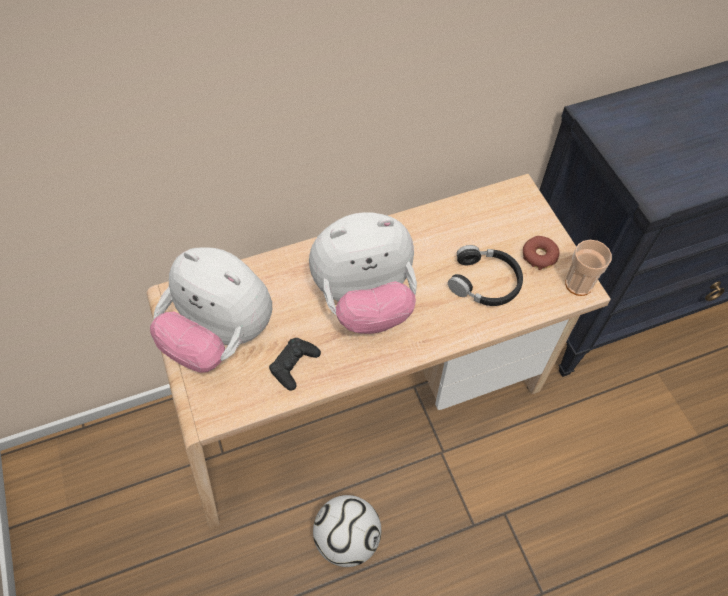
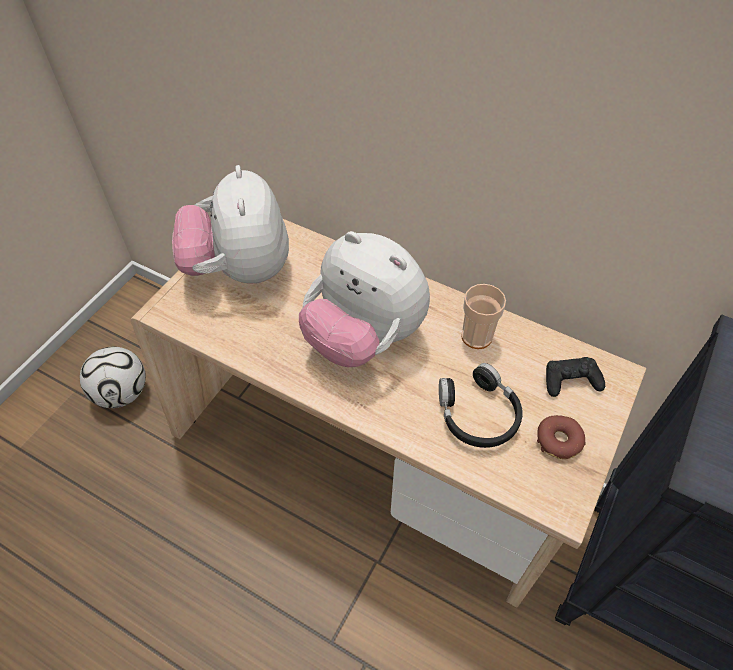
camera: 50 degrees right, 5 degrees down
(294, 365) = (255, 332): black game controller -> black game controller (570, 380)
(347, 537) = (239, 541): football -> football (122, 393)
(578, 284) = (565, 499): cup -> cup (476, 336)

